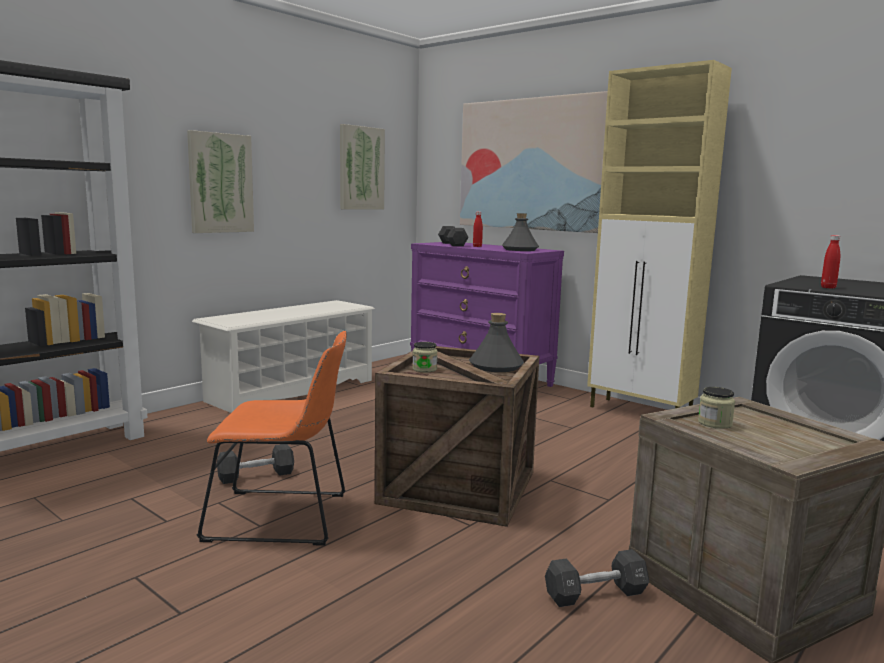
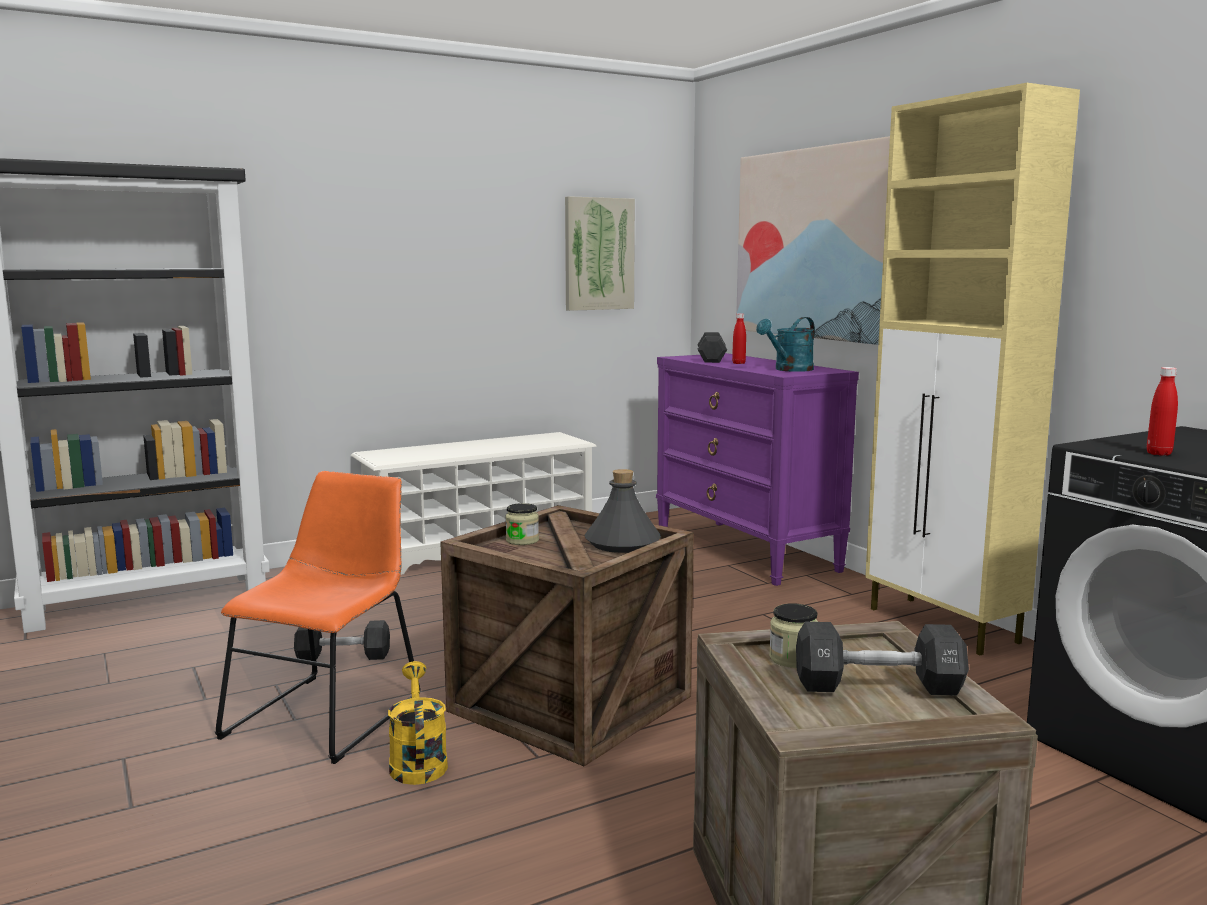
camera: 20 degrees right, 0 degrees up
(220, 183) = (390, 283): picture -> none
(284, 517) = (329, 713): orange chair -> orange chair turned 90 degrees counterclockwise
(387, 541) = (417, 761): none -> yellow watering can
(520, 250) = (789, 370): grey bottle -> turquoise watering can
(595, 594) = (614, 878): black dumbbell -> black dumbbell (878, 685)

